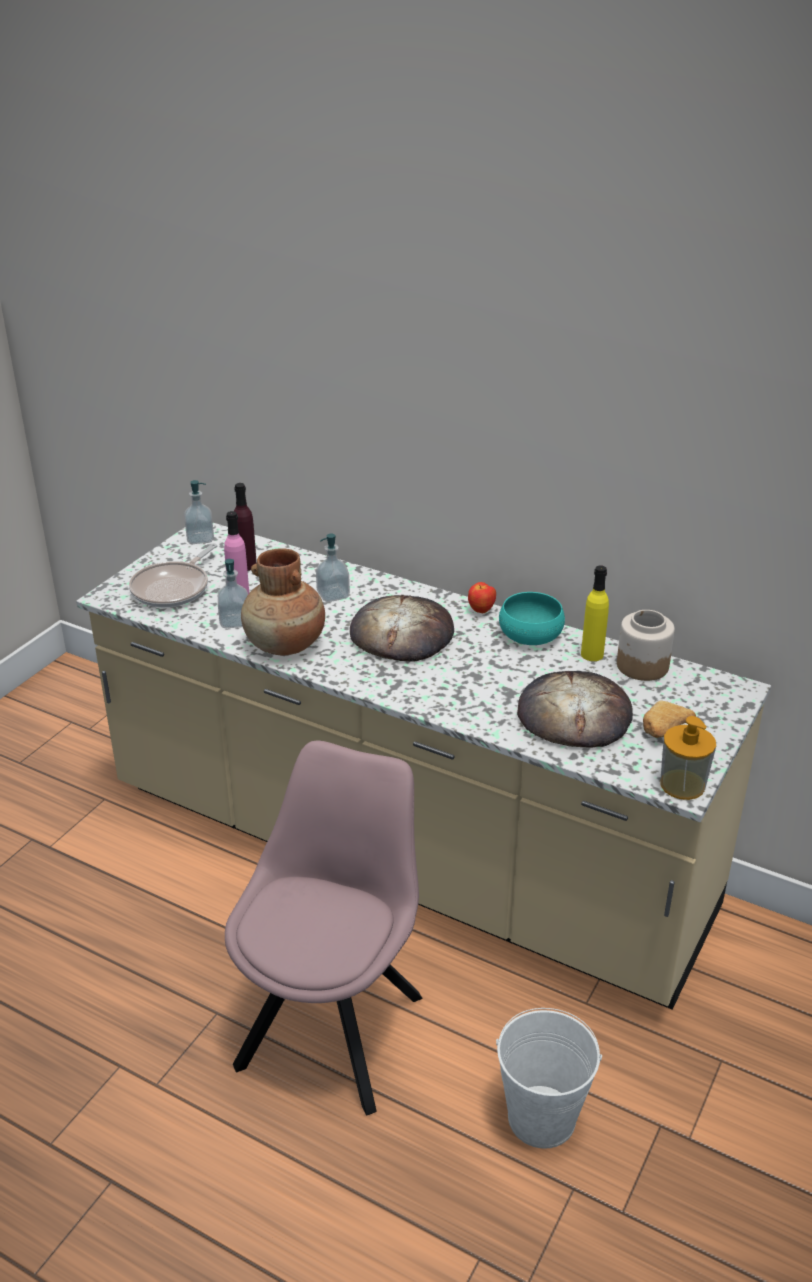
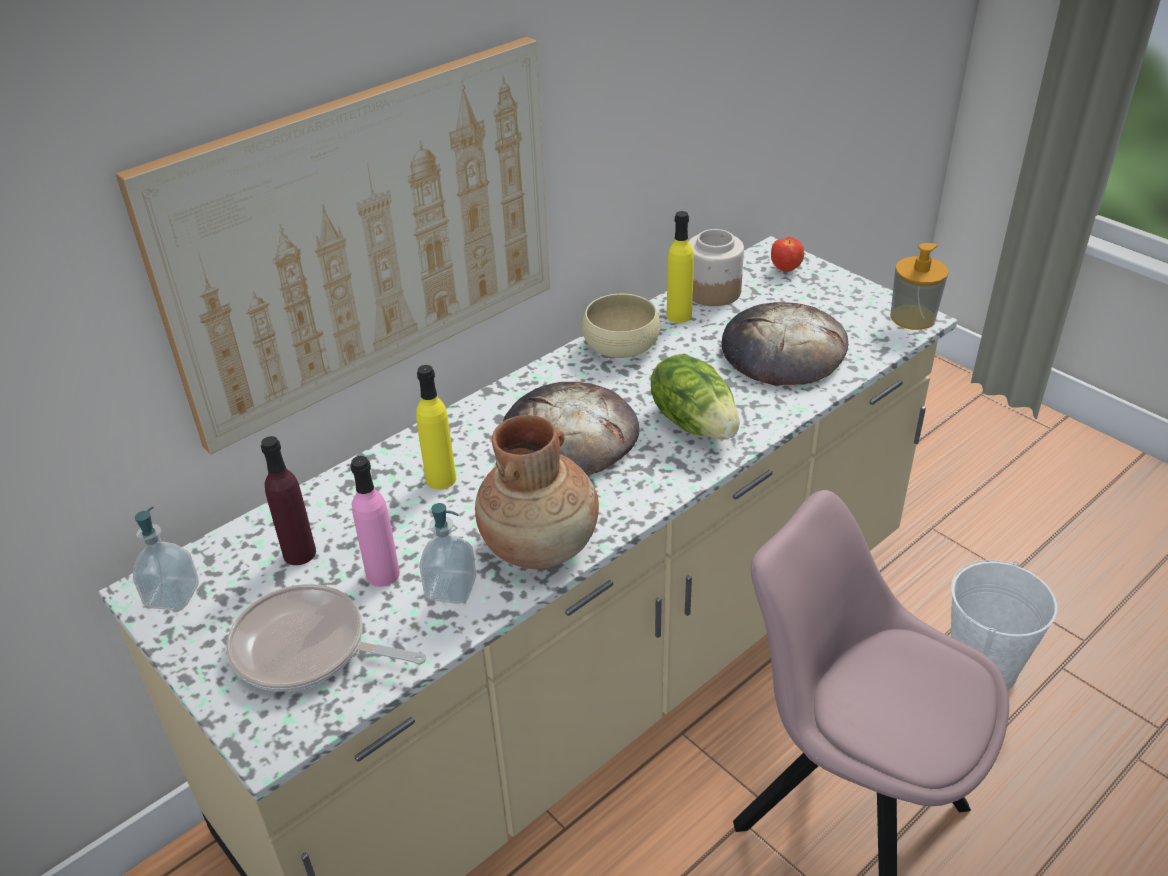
camera: 70 degrees left, 5 degrees up
(173, 588) = (307, 649): frying pan -> frying pan turned 150 degrees clockwise
(333, 595) = (441, 479): soap dispenser -> yellow bottle
(383, 431) = (367, 238): none -> picture
(448, 685) = (695, 422): none -> lettuce
(481, 611) = (553, 367): apple -> apple (786, 269)
(530, 635) = (621, 345): turquoise bowl -> beige bowl
(662, 730) = (825, 307): bread -> none

